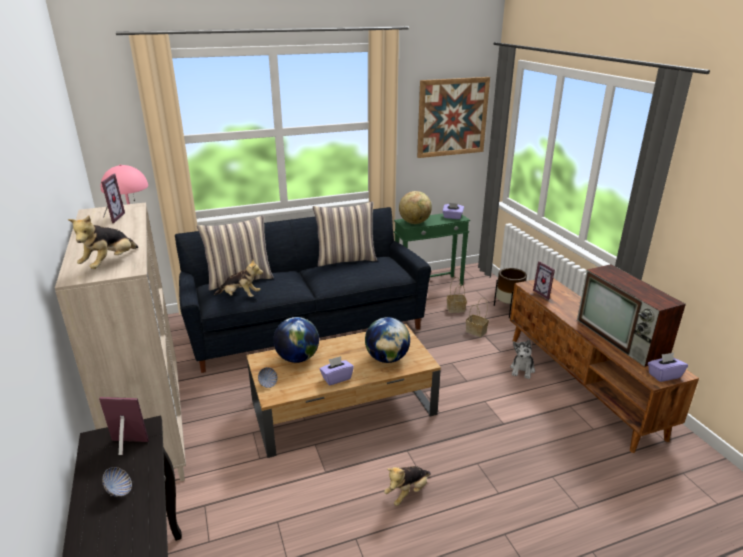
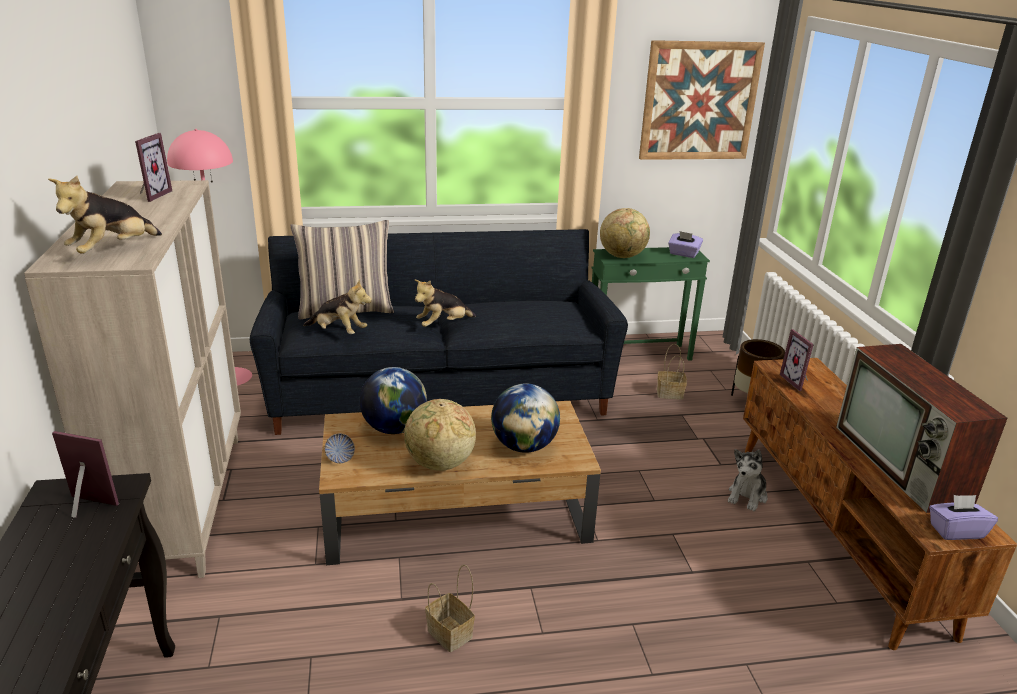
camera: 10 degrees right, 0 degrees up
(119, 490) = (51, 564): bowl -> none
(336, 378) = (440, 464): purple tissue box -> globe
(346, 259) = (507, 299): pillow -> none
(407, 492) = (512, 649): plush toy -> plush toy (443, 325)
(477, 331) = (692, 430): basket -> basket (451, 634)

